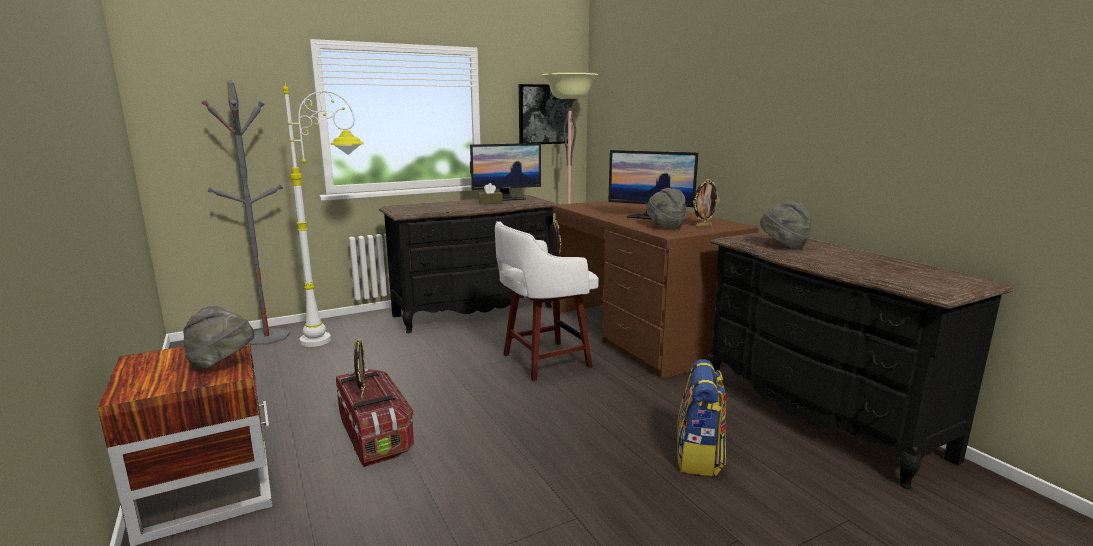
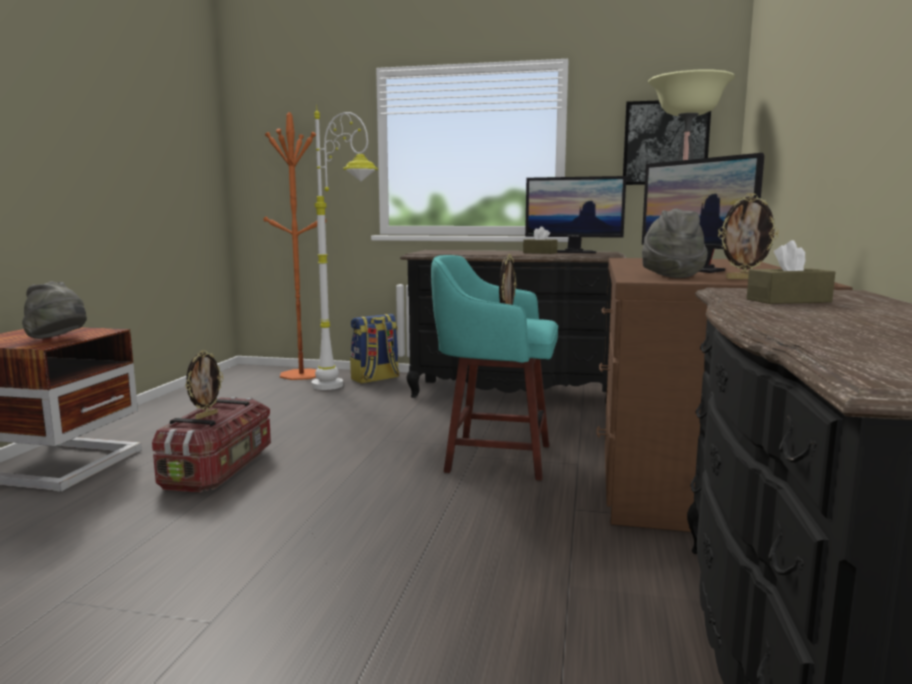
camera: 40 degrees right, 5 degrees down
(267, 336) = (301, 374): grey clothes rack -> orange clothes rack
(543, 361) = (494, 458): white stool -> turquoise stool
(699, 457) = (476, 636): backpack -> backpack (375, 379)
(783, 246) = (788, 300): grey hat -> brown tissue box

